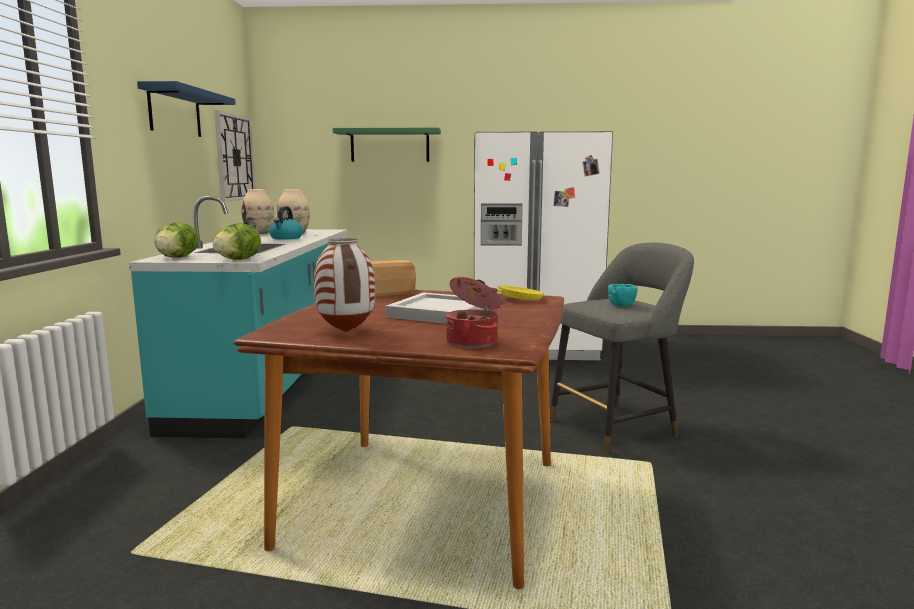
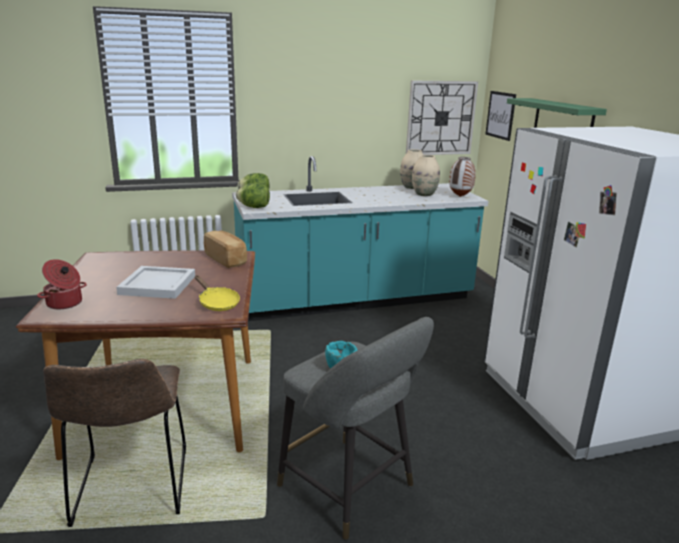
camera: 70 degrees right, 10 degrees up
(175, 112) = (345, 88): blue shelf -> none
(286, 238) = (389, 197): kettle -> none
(290, 151) = (500, 115): none -> picture
(347, 332) = (98, 270): vase -> vase (460, 196)
(598, 530) = (131, 489): none -> brown chair

